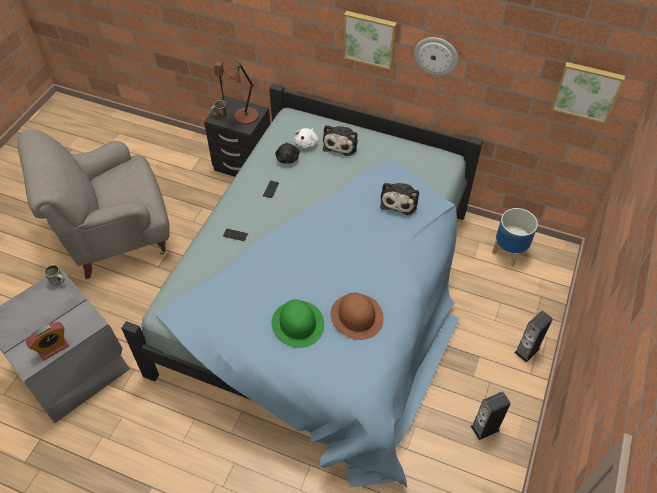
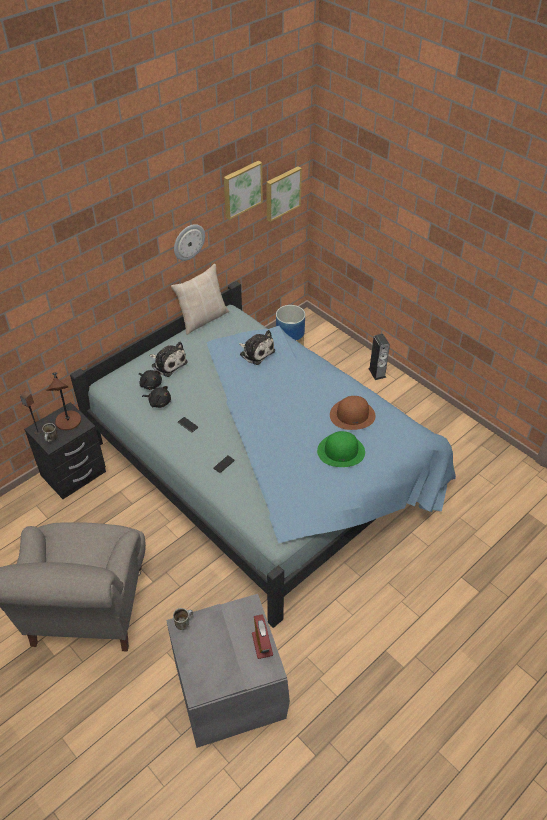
camera: 65 degrees left, 5 degrees down
(307, 143) = (150, 384): white plush toy -> black plush toy
(370, 39) = (139, 267): picture -> picture (241, 189)
(421, 143) = (203, 319): none -> beige pillow
(485, 428) = (425, 420): speaker -> none

